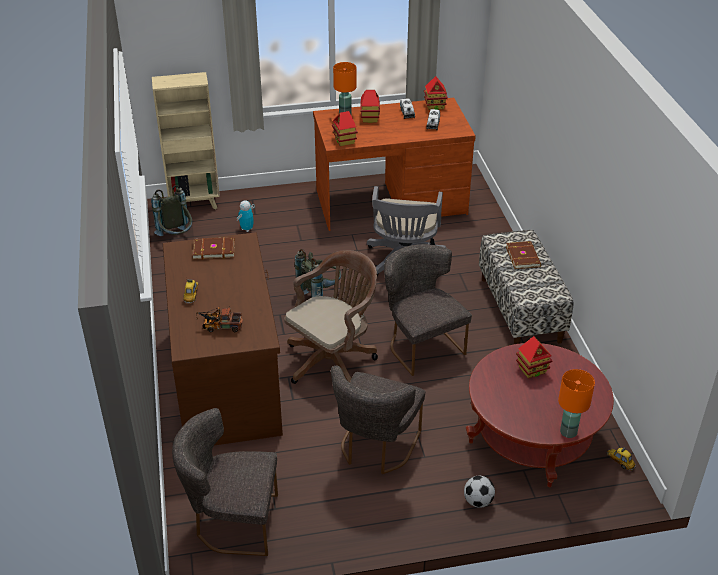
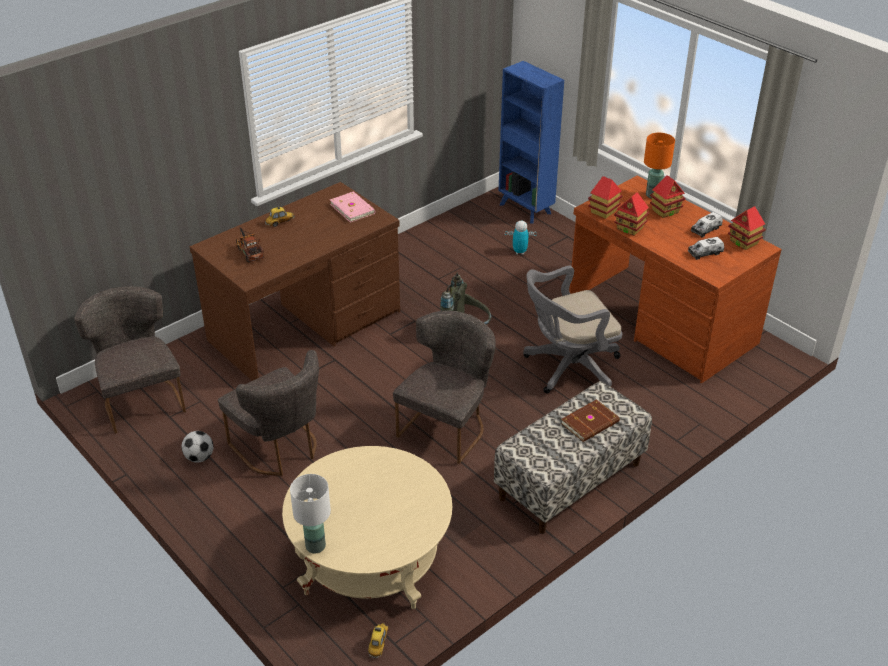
camera: 60 degrees right, 0 degrees up
(176, 238) = (467, 221): grey backpack -> none
(195, 204) = (526, 209): beige bookcase -> blue bookcase
(213, 249) = (353, 208): brown book -> pink book
(333, 359) = (379, 377): brown office chair -> none
(376, 448) = (280, 449): grey chair -> grey chair turned 120 degrees counterclockwise
(478, 502) = (252, 545): football -> football (199, 458)
(532, 370) = (395, 489): toy house -> toy house (630, 228)
(533, 436) = (371, 557): red coffee table -> beige coffee table
(568, 432) = (315, 546): orange table lamp -> white table lamp

